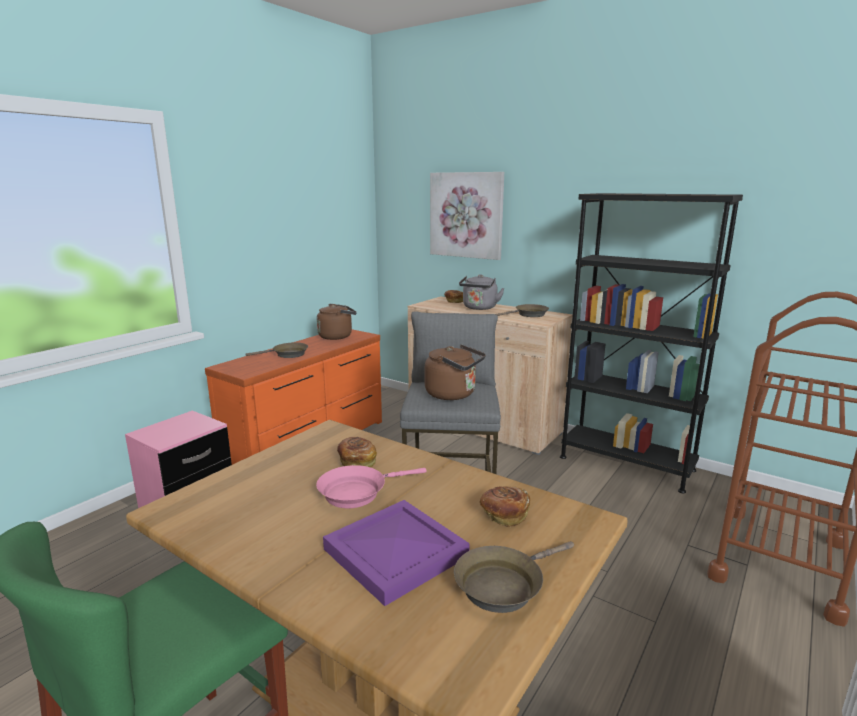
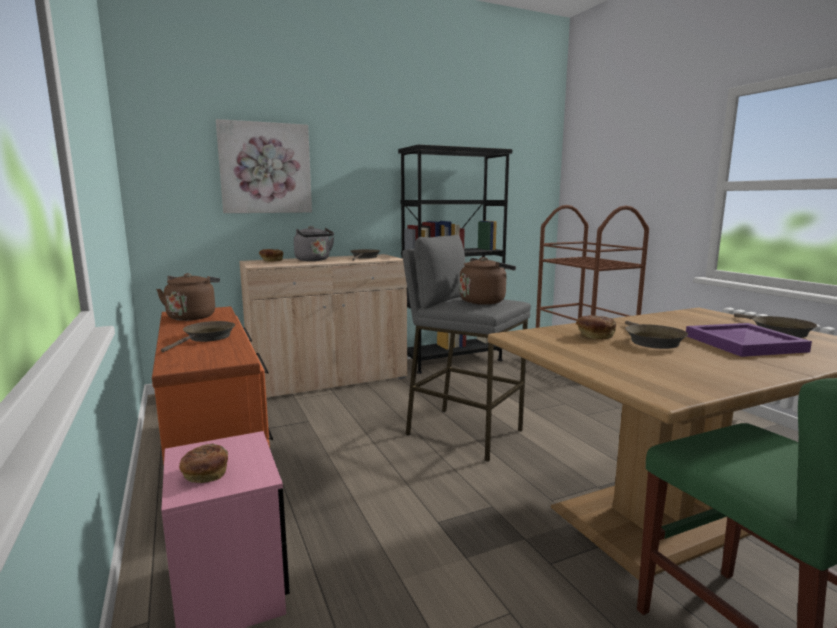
camera: 60 degrees left, 5 degrees down
(357, 492) = (651, 341): pink frying pan -> brown frying pan
(504, 515) = (695, 321): bread -> bread (205, 475)

